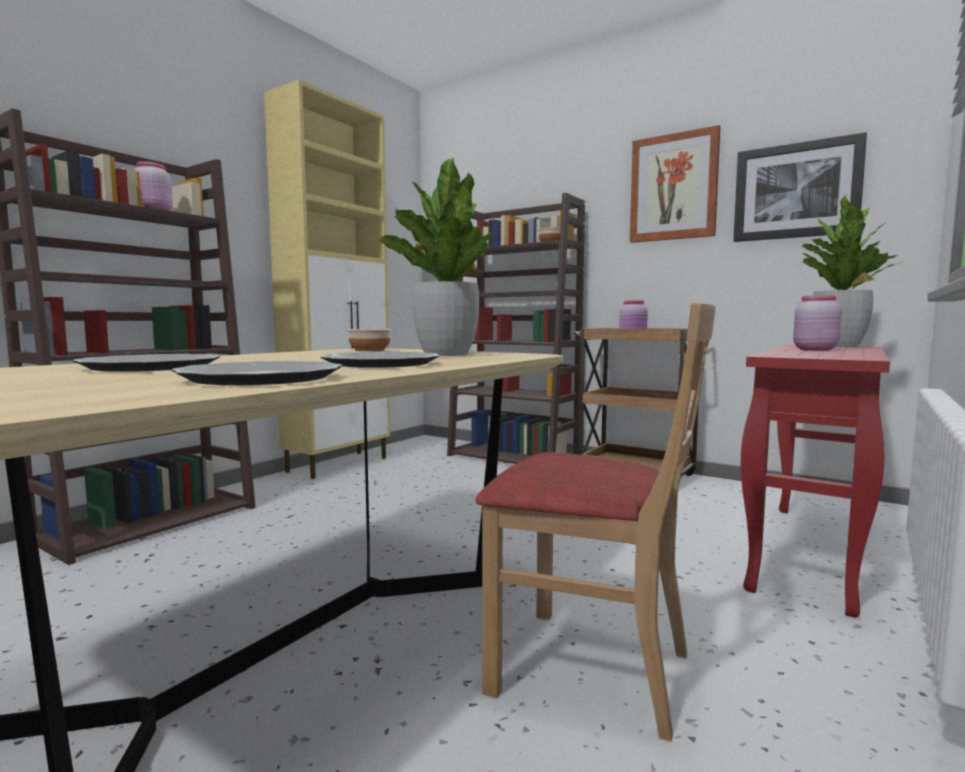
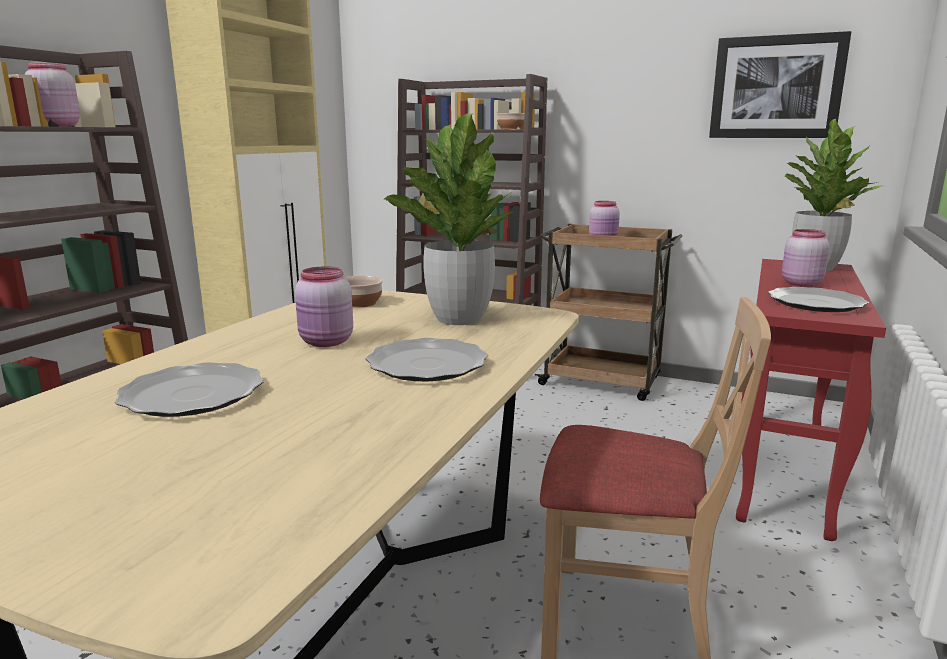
camera: 10 degrees left, 10 degrees up
(262, 378) = (364, 434): plate -> plate (816, 303)
(309, 358) = (326, 342): none -> pink jar
(673, 187) = (647, 71): picture -> none

